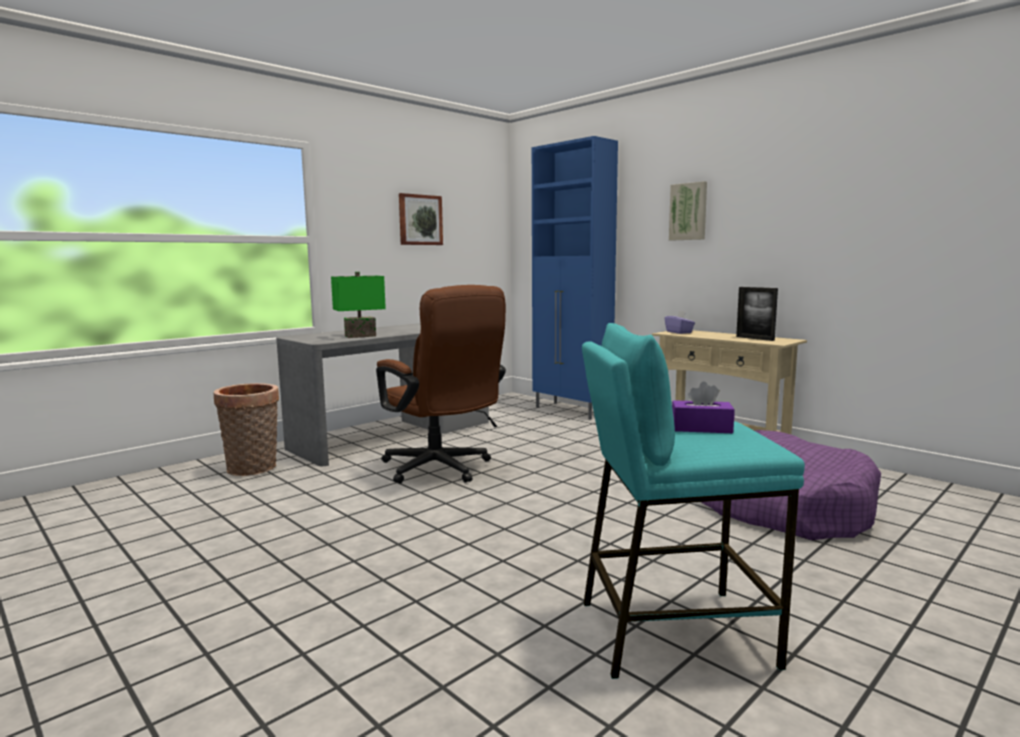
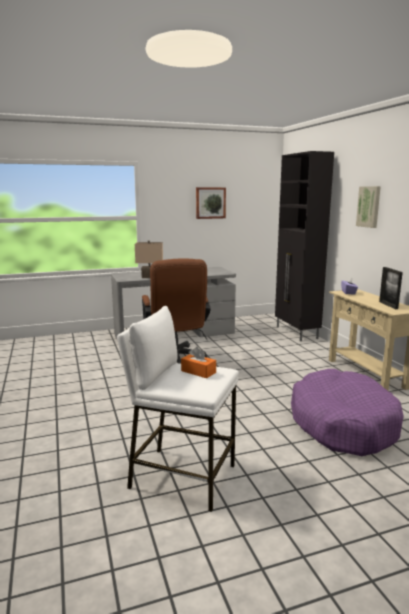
camera: 25 degrees right, 5 degrees up
(253, 469) = (89, 343): basket -> none
(360, 336) = (149, 277): green table lamp -> beige table lamp
(572, 411) = (296, 333): blue cabinet -> black cabinet
(673, 631) = (182, 476): turquoise stool -> white stool
(701, 428) = (198, 372): purple tissue box -> orange tissue box

